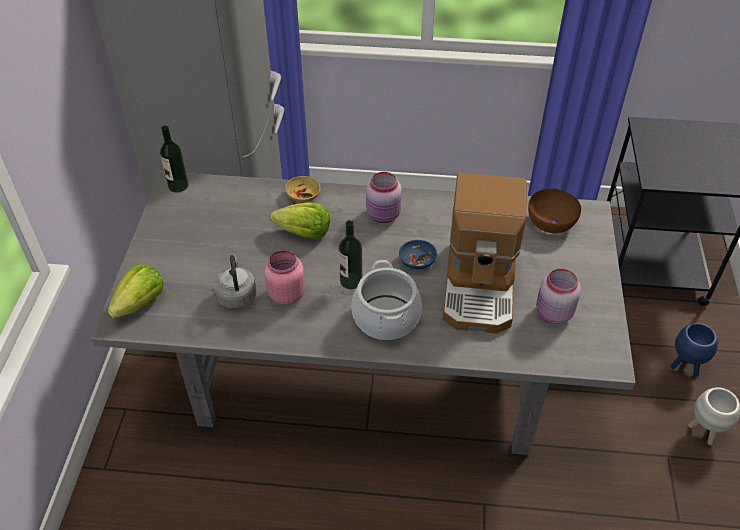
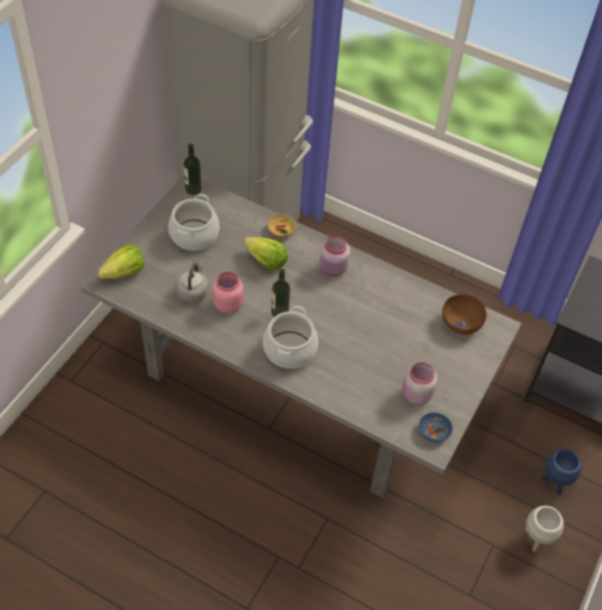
camera: 20 degrees right, 5 degrees up
(205, 233) = (194, 235): none -> cooking pot
(417, 260) = (338, 314): blue bowl -> blue bowl (434, 431)
(480, 285) = (374, 352): coffee machine -> none

